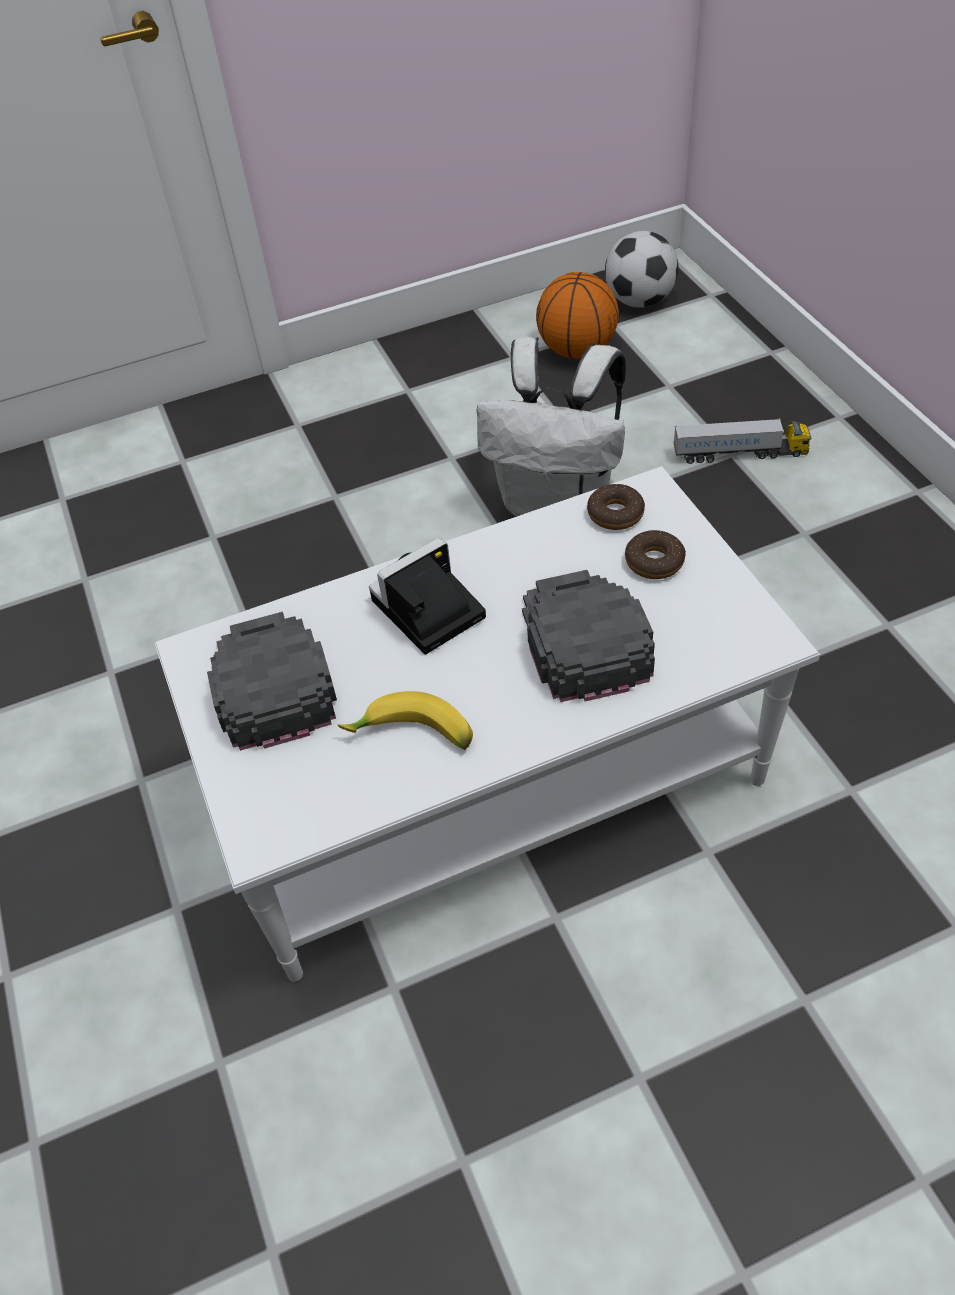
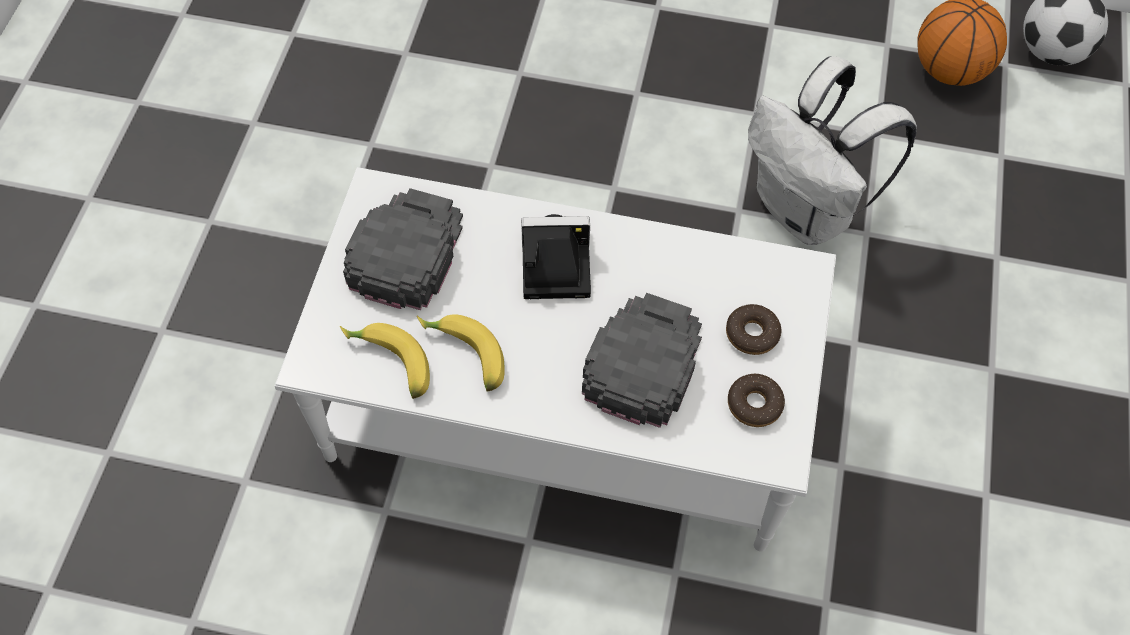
camera: 30 degrees right, 10 degrees up
(342, 791) = (389, 365): none -> banana
(615, 514) = (759, 273): donut -> donut (754, 404)
(739, 454) = (1004, 260): toy truck -> none

